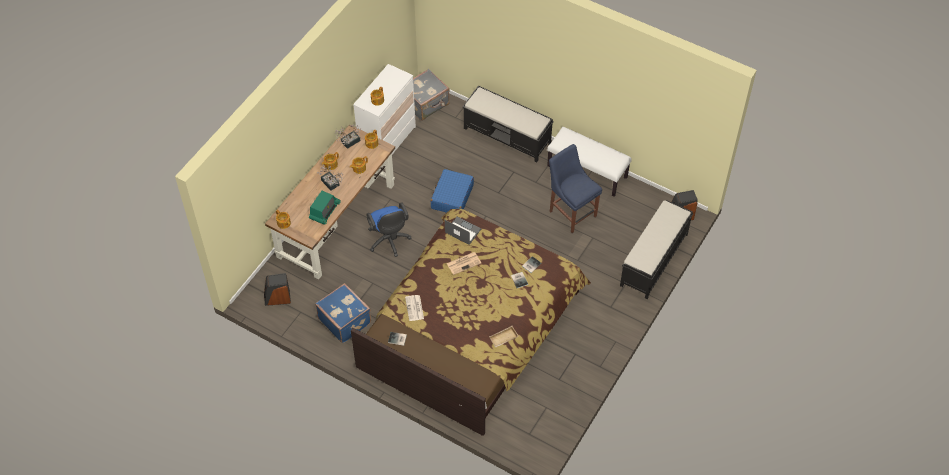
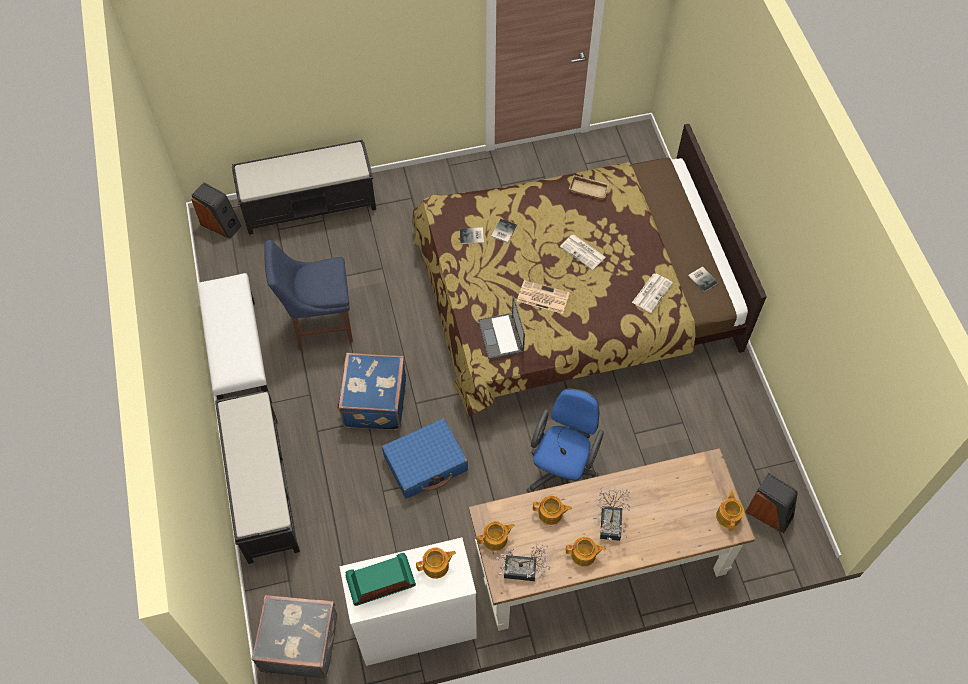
camera: 135 degrees left, 5 degrees up
(324, 211) = (657, 487): radio -> radio (381, 582)
(345, 320) = (708, 415): blue suitcase -> blue suitcase (373, 402)
(469, 301) = (583, 252): none -> newspaper
(571, 212) = (319, 324): blue chair -> blue chair turned 75 degrees clockwise

